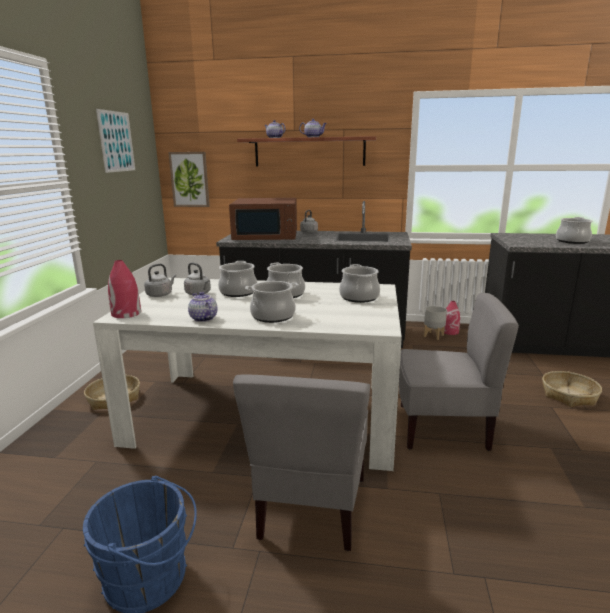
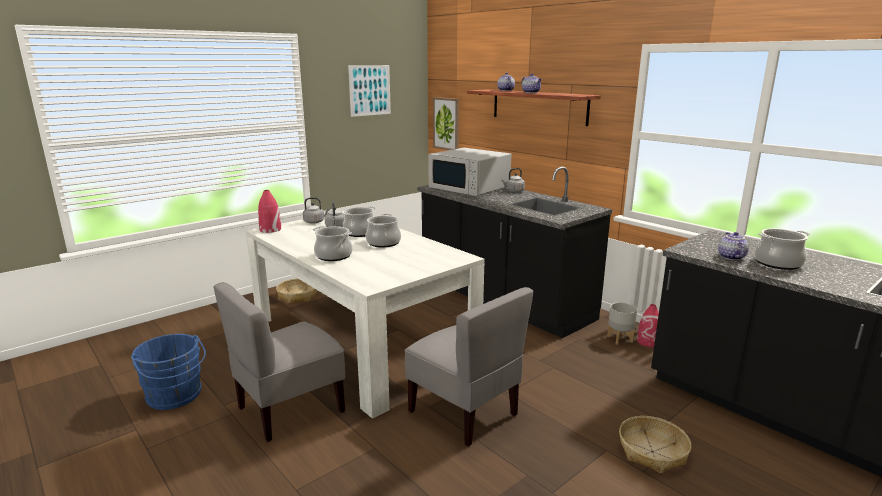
camera: 40 degrees right, 0 degrees up
(202, 319) = (295, 245): teapot -> teapot (730, 257)
(266, 236) = (470, 188): brown microwave -> white microwave
(359, 297) = (423, 260): cooking pot -> none

